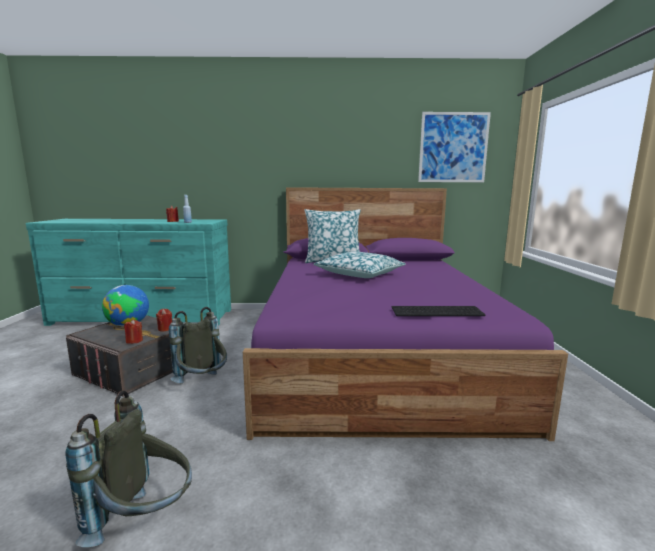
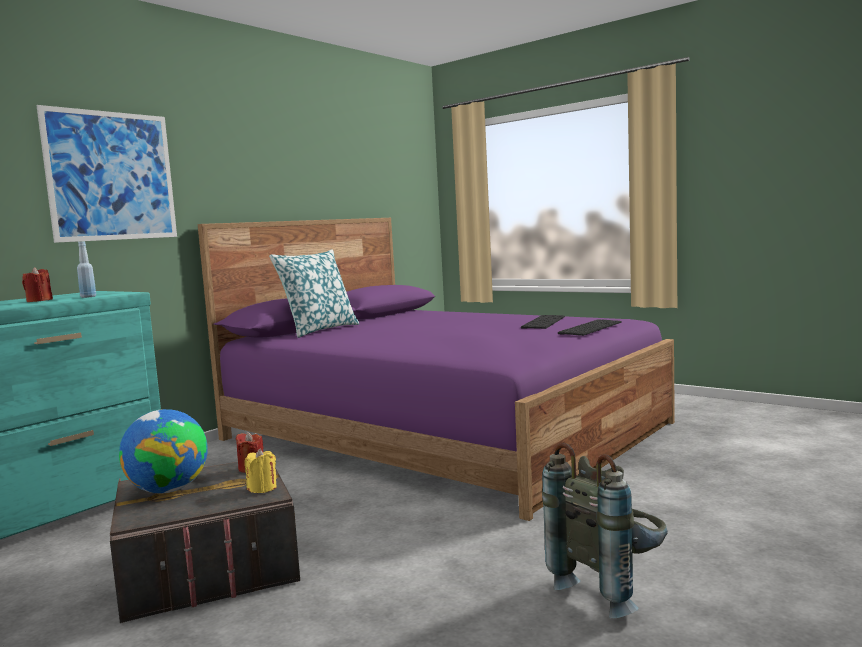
camera: 50 degrees left, 5 degrees down
(134, 341) = (262, 488): red candle -> yellow candle
(203, 384) = (358, 525): grey backpack -> none
(359, 274) = (415, 329): pillow -> none
(444, 294) = (542, 322): none -> keyboard
(453, 147) = (386, 165): picture -> picture (111, 176)

